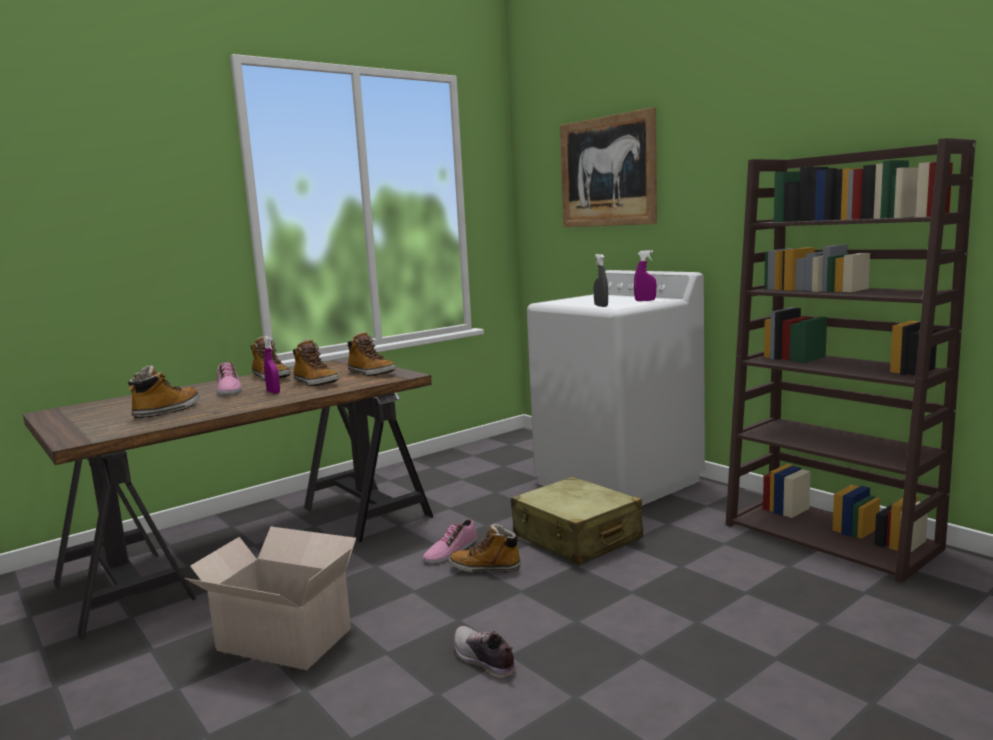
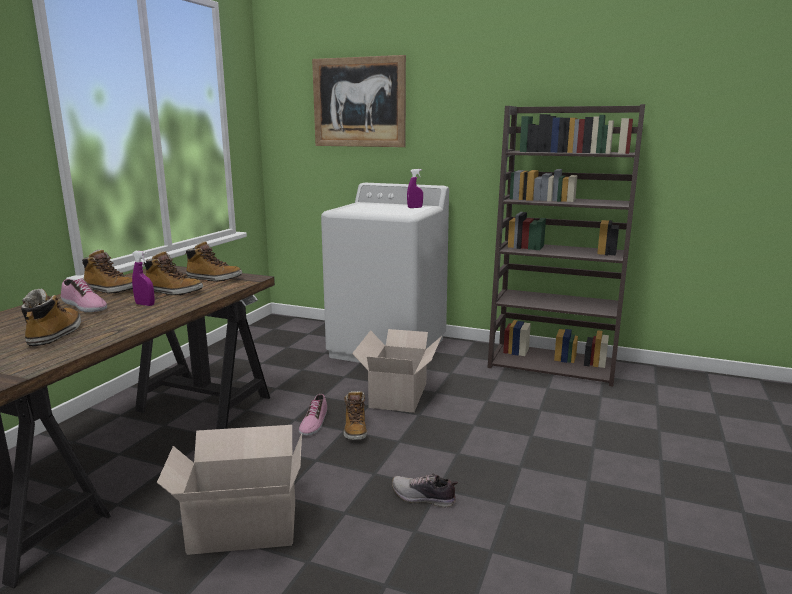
camera: 30 degrees left, 5 degrees up
(485, 568) = (355, 430): boot -> boot turned 75 degrees counterclockwise
(576, 538) = (399, 394): beige suitcase -> cardboard box
(601, 306) = (392, 213): grey spray bottle -> none

